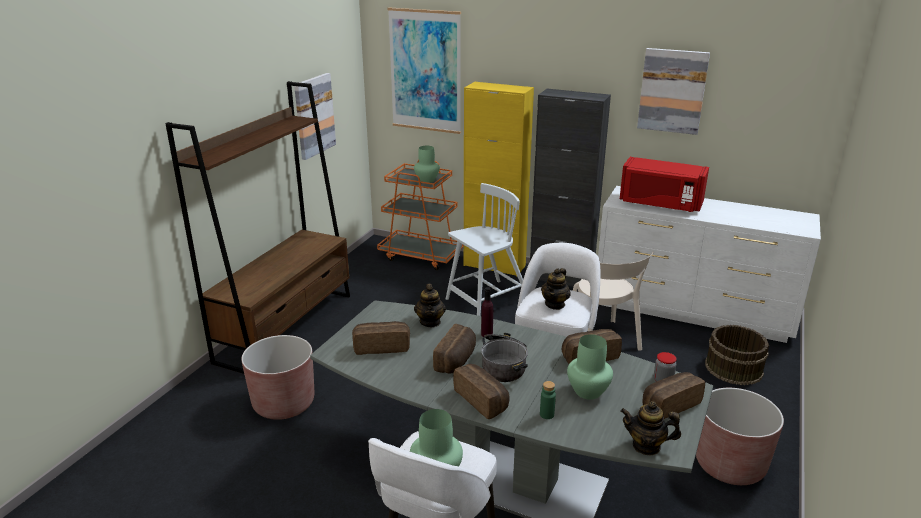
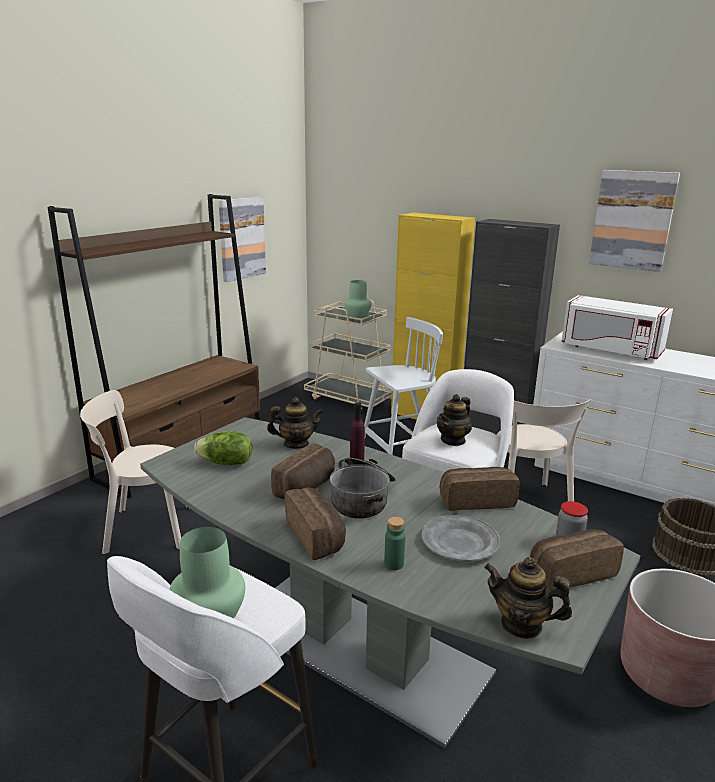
camera: 10 degrees right, 5 degrees down
(284, 403) = (144, 529): brown planter -> beige chair
(382, 346) = (226, 463): bread -> lettuce
(421, 256) = (349, 400): orange cart -> beige cart
(425, 71) = (365, 203): picture -> none
(430, 322) = (296, 444): teapot -> teapot turned 105 degrees counterclockwise
(587, 391) = (459, 542): green vase -> grey plate
(660, 204) = (610, 350): red microwave -> white microwave

